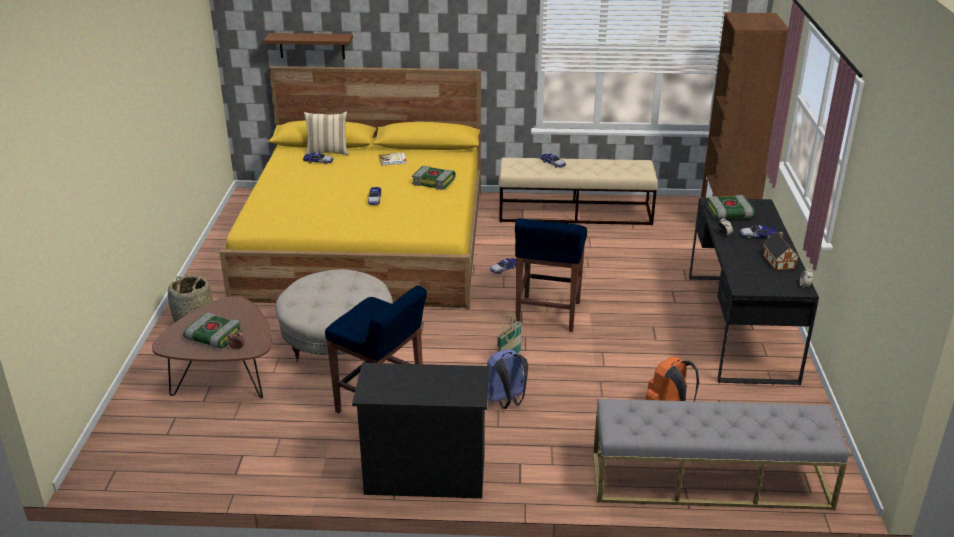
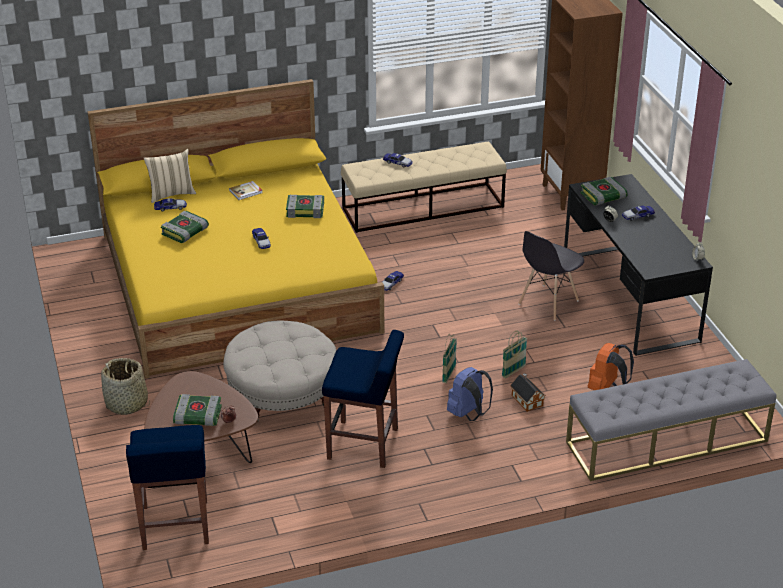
camera: 20 degrees left, 5 degrees up
(312, 45) = (132, 83): brown shelf -> none
(313, 181) = (185, 232): none -> book
(424, 475) = (440, 494): black dresser -> none
(547, 314) = (458, 322): blue stool -> blue stool (175, 526)
(577, 370) = (513, 371): none -> basket
(650, 314) = (548, 302): none -> grey chair
(778, 261) = (666, 238): toy house -> toy house (526, 399)

